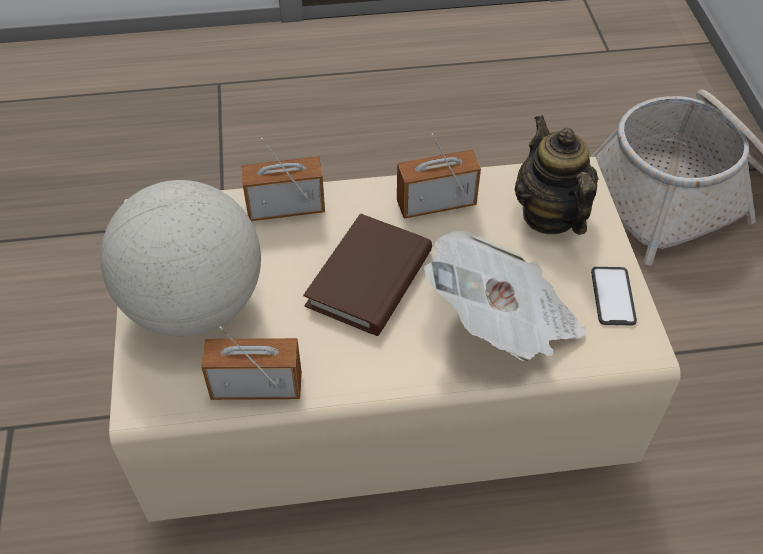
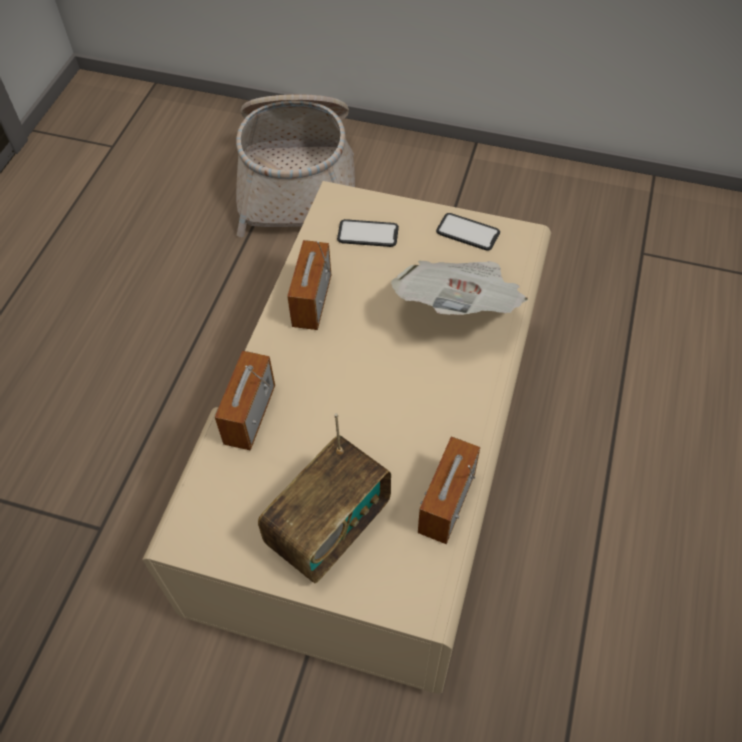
camera: 65 degrees left, 5 degrees up
(195, 305) = (329, 528): globe -> radio
(369, 279) = (370, 379): brown book -> none
(549, 215) = (368, 234): teapot -> phone

